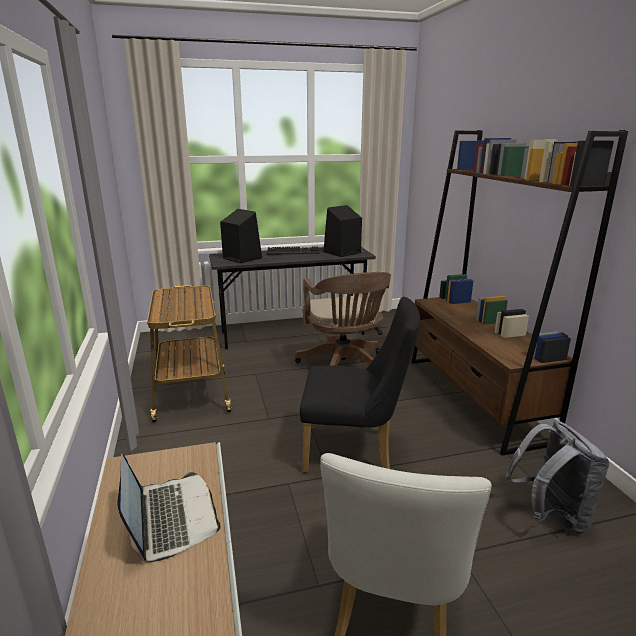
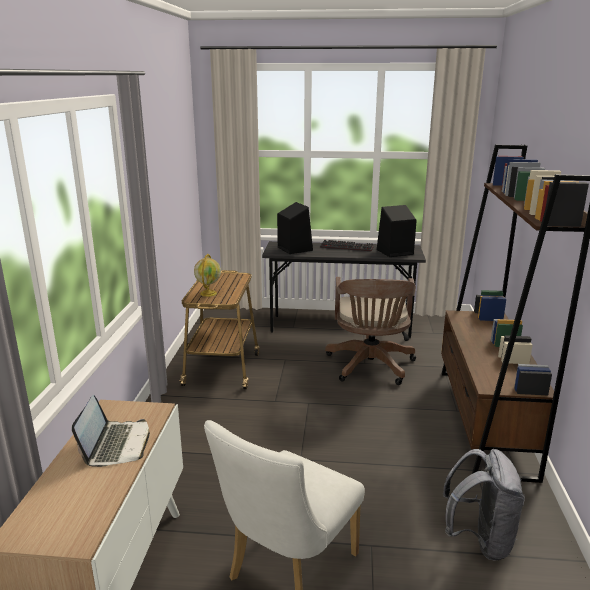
camera: 20 degrees right, 0 degrees up
(174, 310) = (208, 293): none -> globe
(355, 451) = (334, 444): black chair -> none

